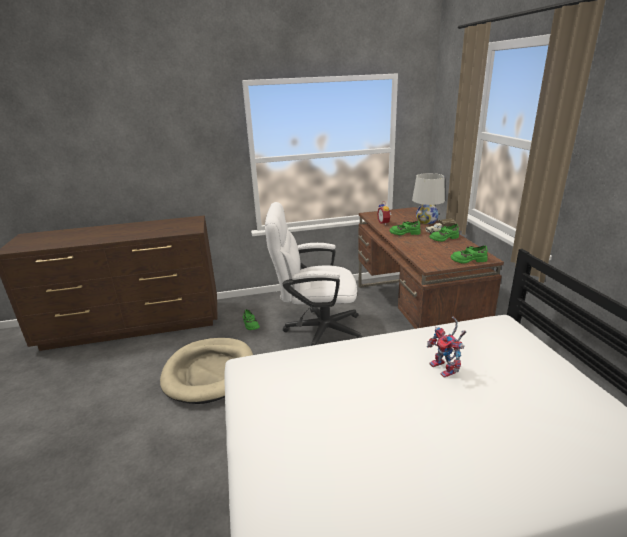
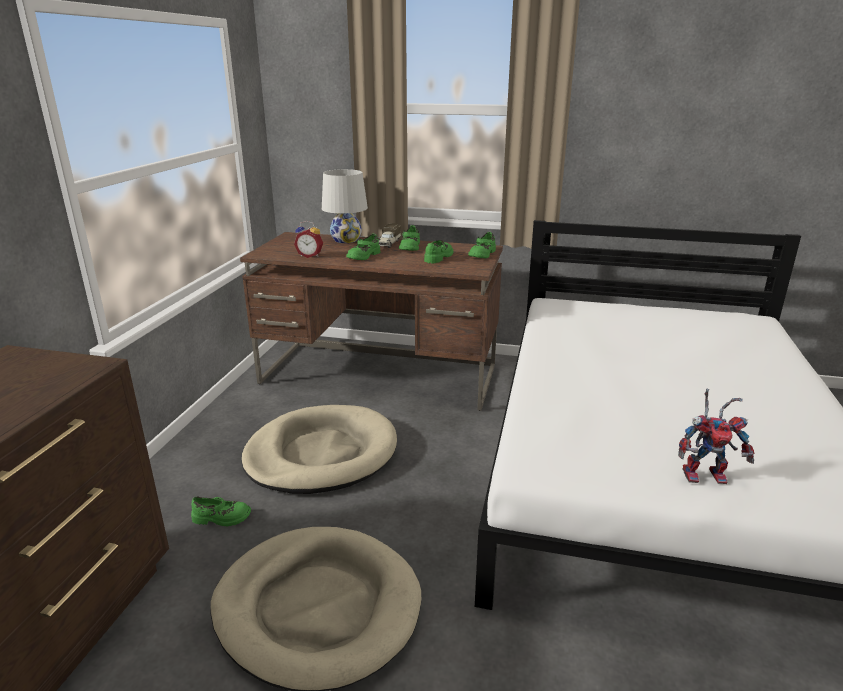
camera: 65 degrees left, 0 degrees up
(316, 329) = (321, 454): white office chair -> beige dog bed
(437, 250) = (439, 257): none -> green shoe
(445, 369) = (616, 349): toy robot -> toy robot (706, 474)

